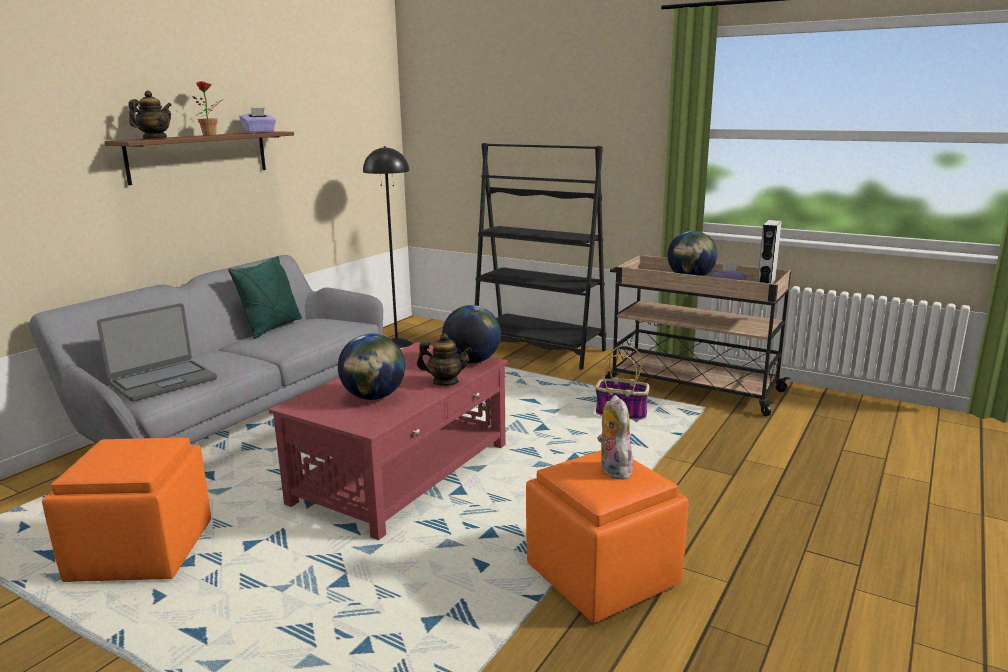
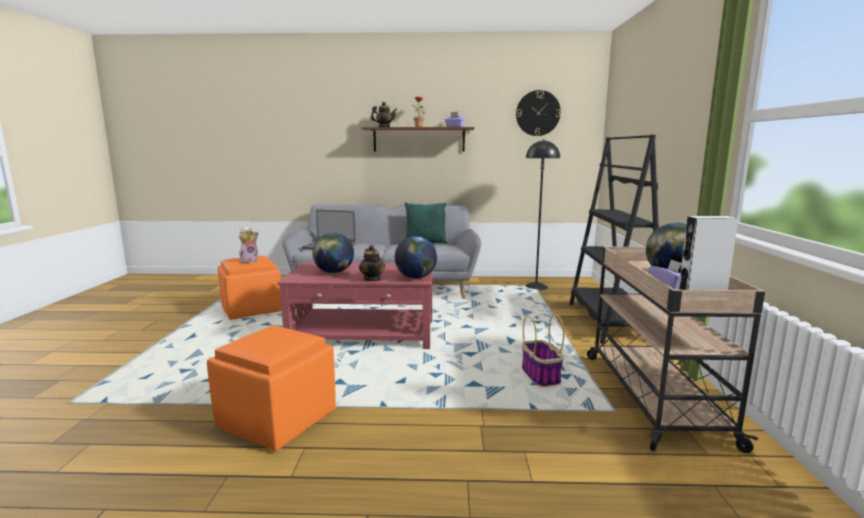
camera: 60 degrees right, 5 degrees down
(340, 106) = (538, 113): none -> wall clock
(612, 470) = (274, 339): plush toy -> plush toy (249, 261)

